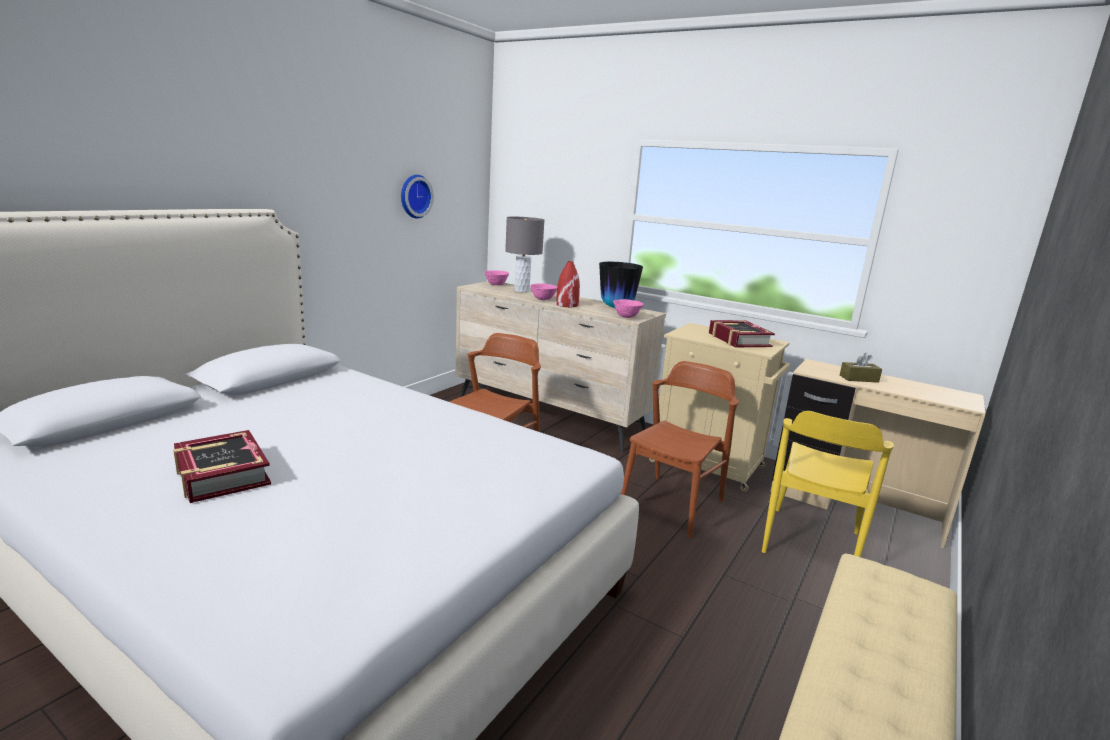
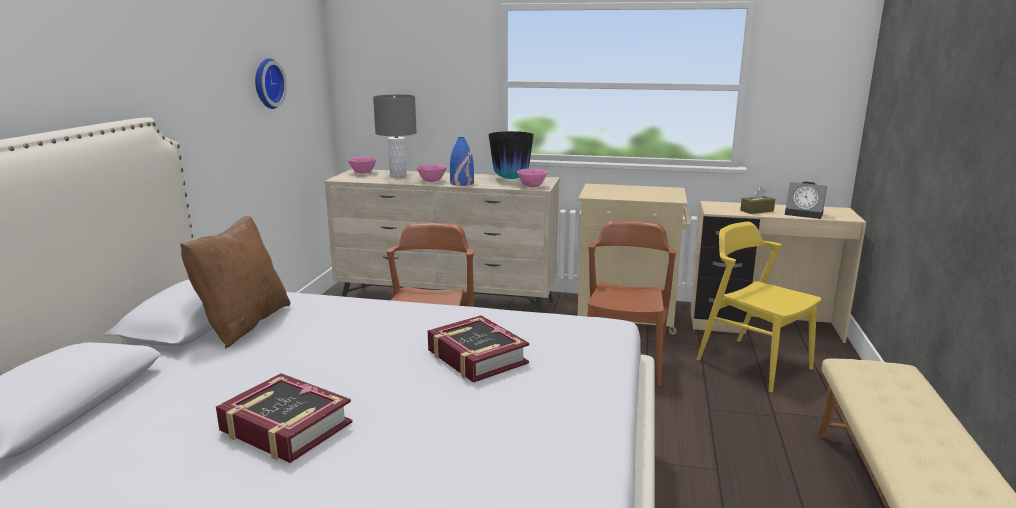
camera: 20 degrees left, 0 degrees up
(293, 388) = (243, 324): none -> brown pillow
(567, 305) = (461, 183): red vase -> blue vase
(738, 340) = (644, 192): book -> book (476, 357)
(811, 542) = (753, 363): yellow chair -> yellow chair turned 135 degrees clockwise
(915, 391) = (805, 214): none -> alarm clock

